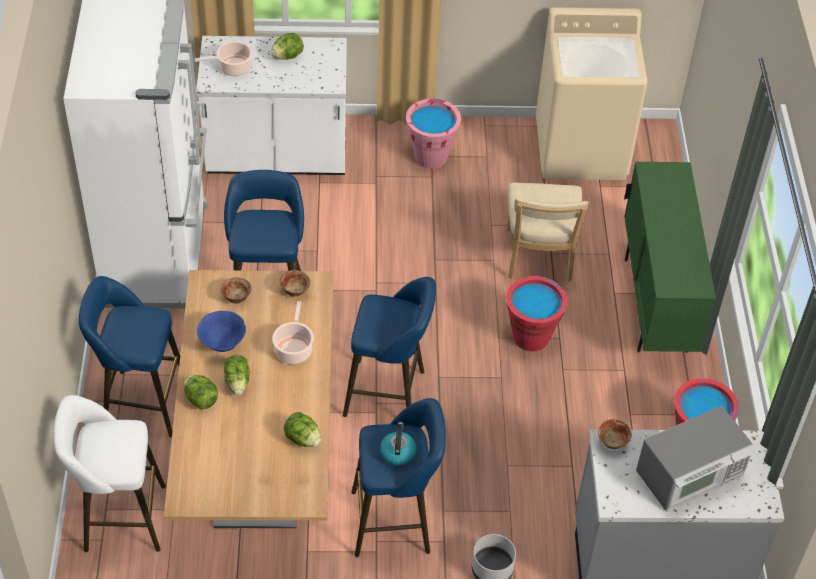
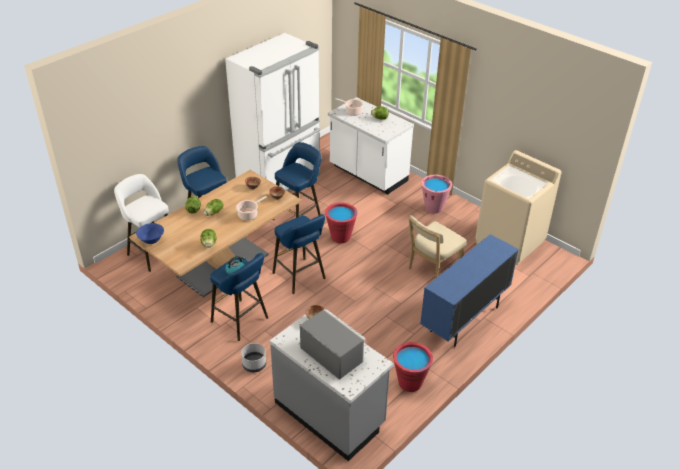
camera: 45 degrees right, 10 degrees down
(223, 344) = (227, 198): blue bowl -> blue bowl (152, 241)
(531, 337) = (388, 295): red bucket -> red bucket (340, 237)
(655, 305) = (464, 319): green cabinet -> blue cabinet
(691, 474) = (332, 354): microwave -> microwave turned 150 degrees counterclockwise

